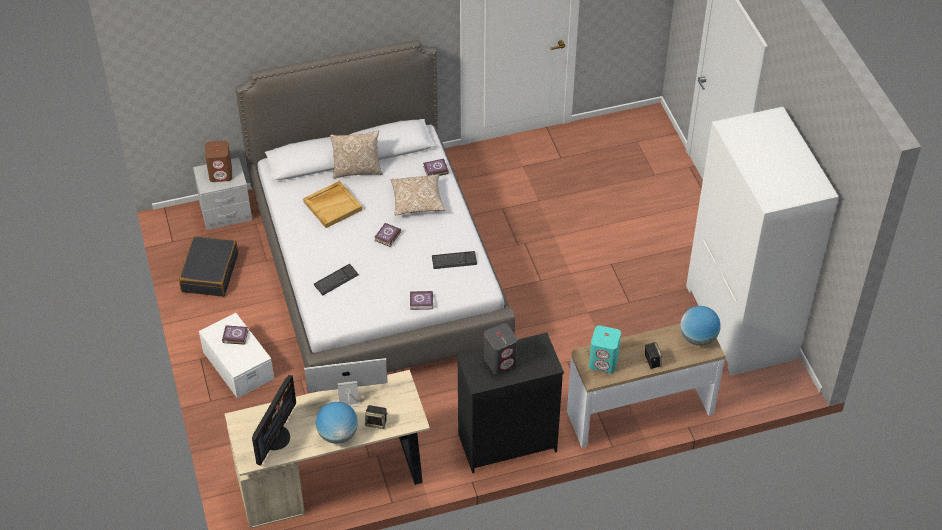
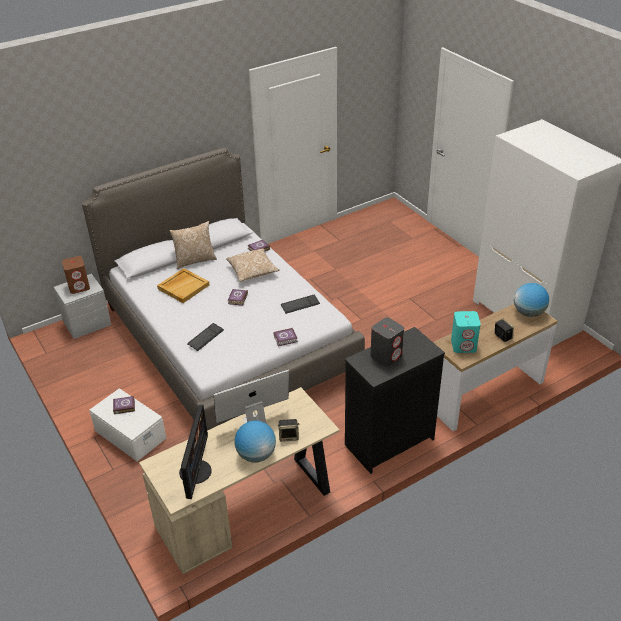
camera: 15 degrees left, 10 degrees down
(209, 273) = (85, 369): black suitcase -> none

